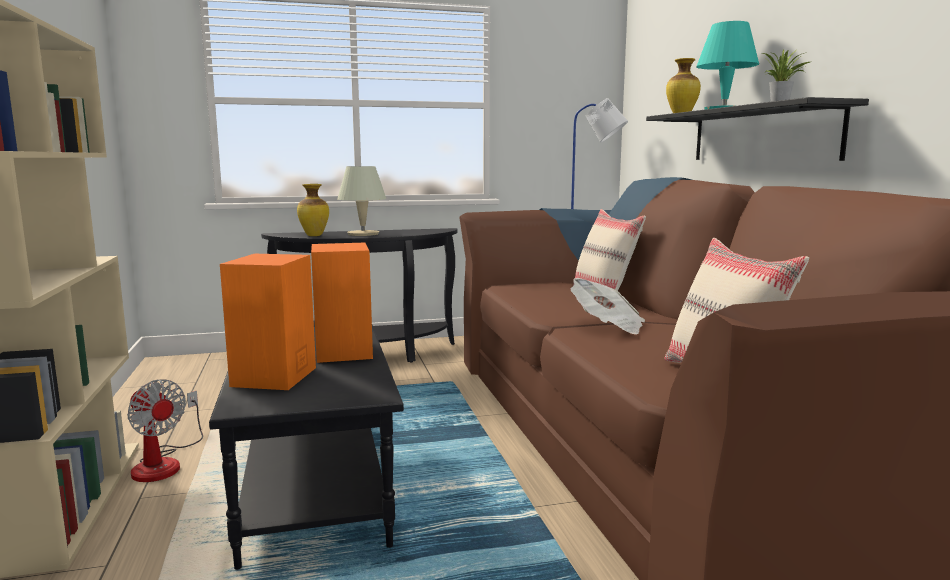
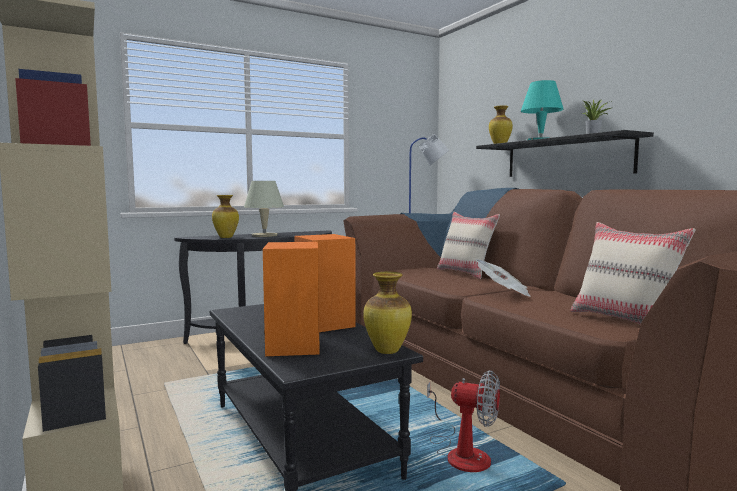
camera: 15 degrees left, 5 degrees down
(164, 463) = (150, 440): fan -> fan (461, 453)
(366, 394) = (387, 352): none -> vase

